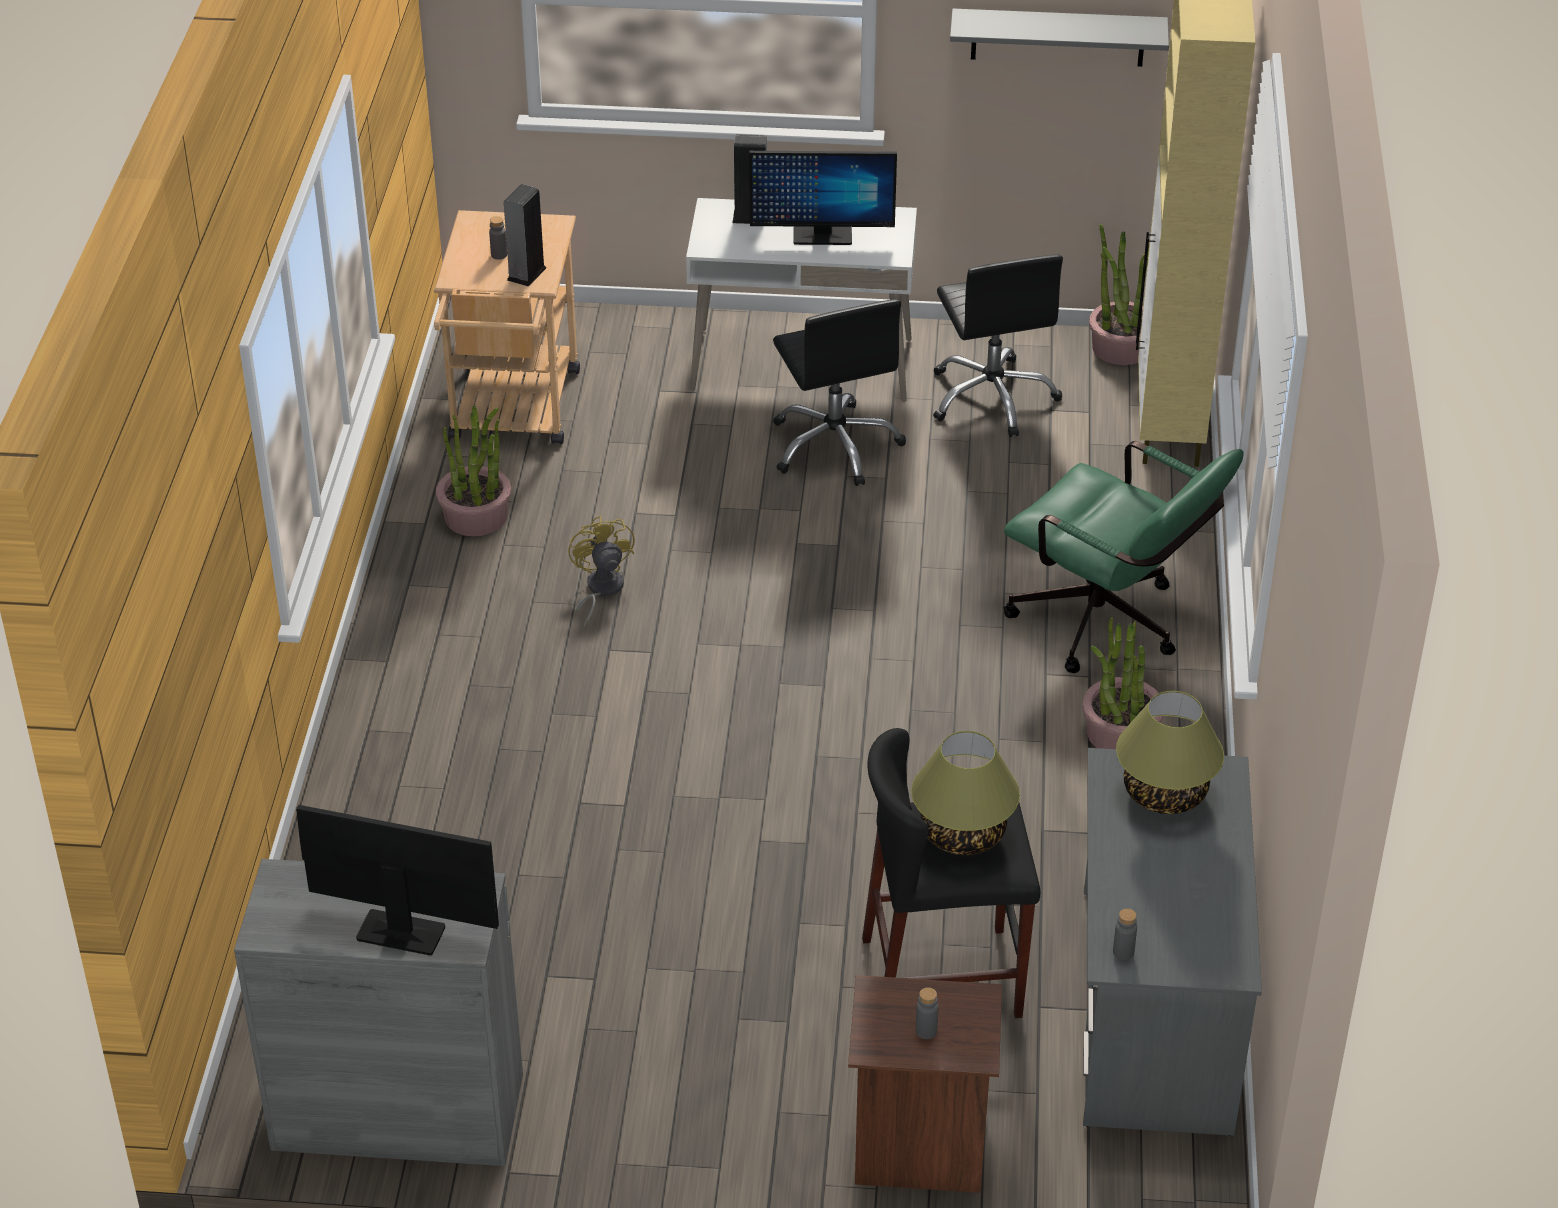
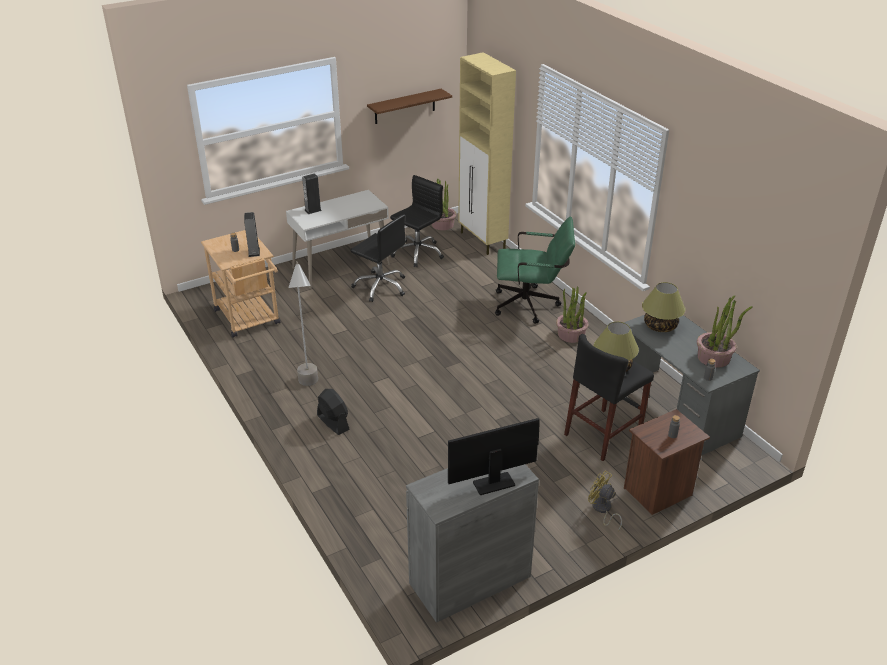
camera: 35 degrees left, 5 degrees down
(461, 697) = (333, 422): none -> black fan
(476, 517) = (272, 359): potted plant -> potted plant (714, 357)
(483, 611) = (310, 390): none -> grey floor lamp
(600, 590) = (347, 364): yellow fan -> yellow fan (602, 510)
(822, 236) = (345, 208): monitor -> none
(992, 397) = (417, 253): black office chair -> black office chair turned 90 degrees counterclockwise
(1058, 37) = (405, 106): grey shelf -> brown shelf

